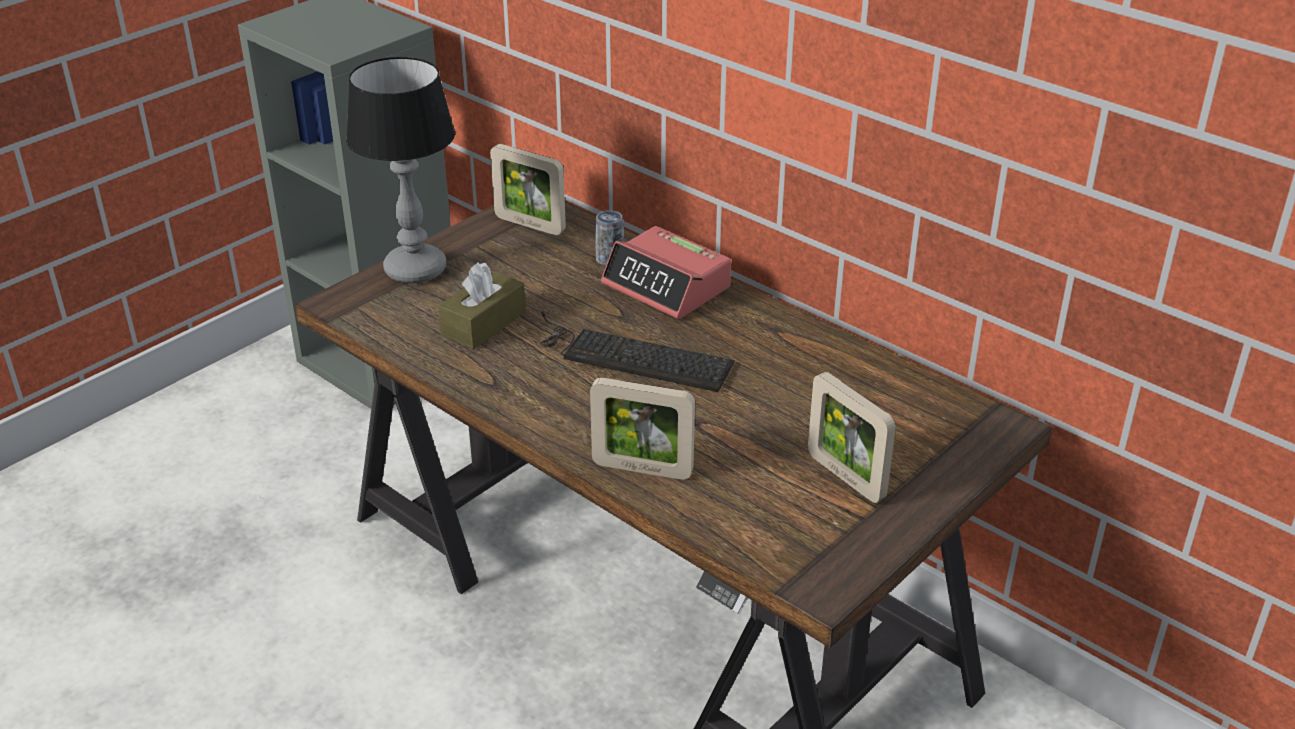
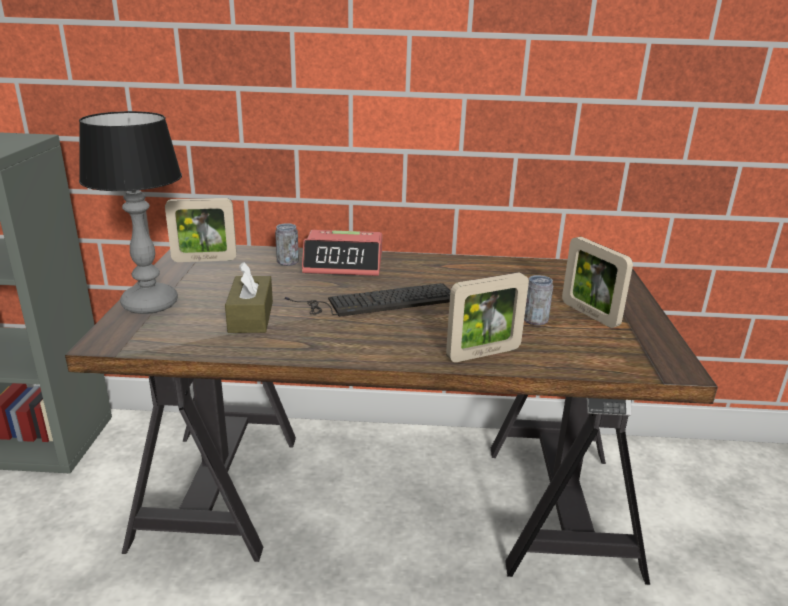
camera: 40 degrees left, 10 degrees down
(766, 455) = (535, 320): none -> can
(845, 477) = (589, 314): picture frame -> picture frame turned 45 degrees clockwise

